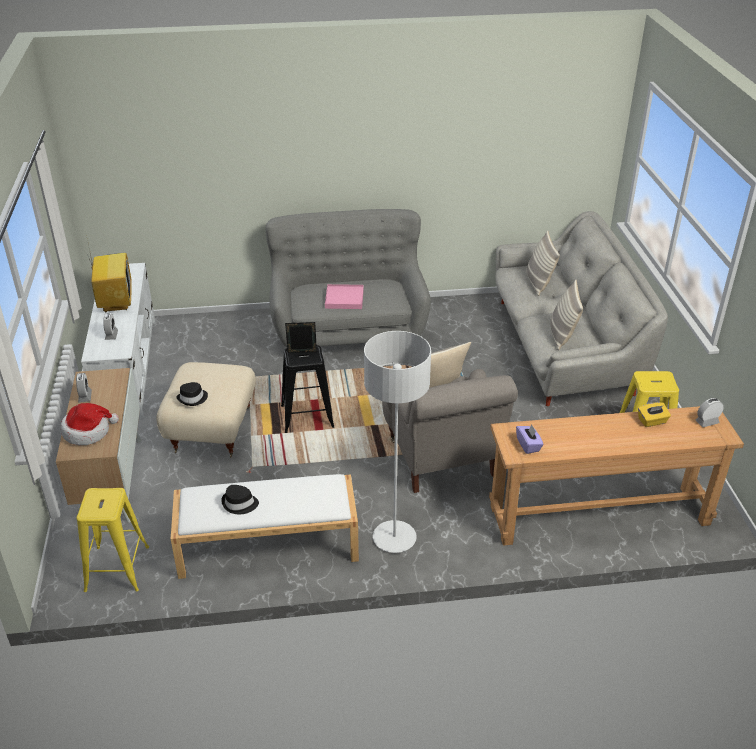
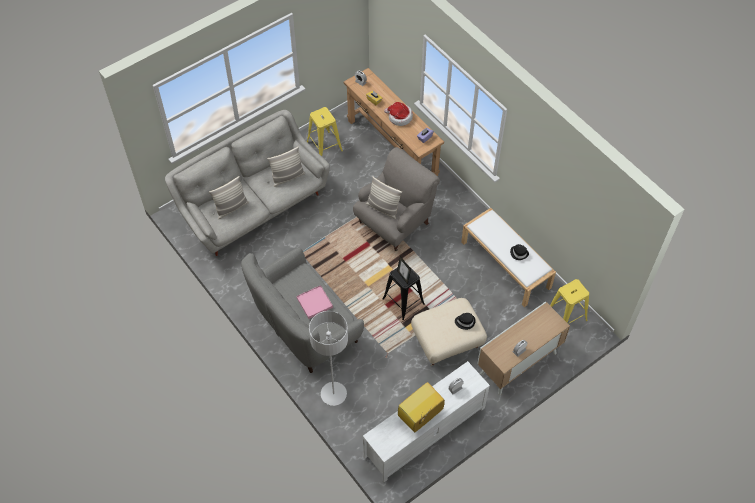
camera: 120 degrees left, 20 degrees up
(88, 431) = (541, 327): hat -> hat (399, 117)
(394, 538) = (464, 217): grey floor lamp -> grey floor lamp (333, 394)

